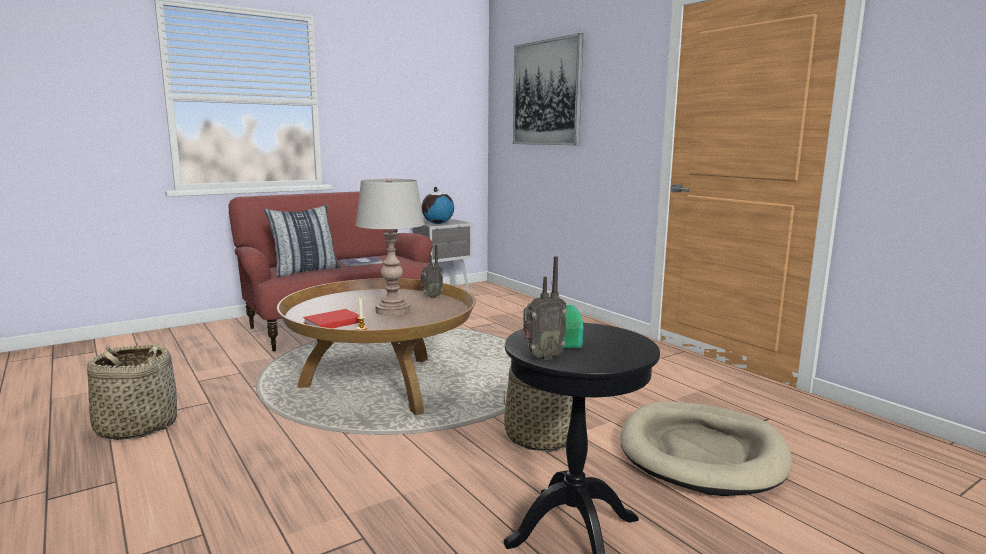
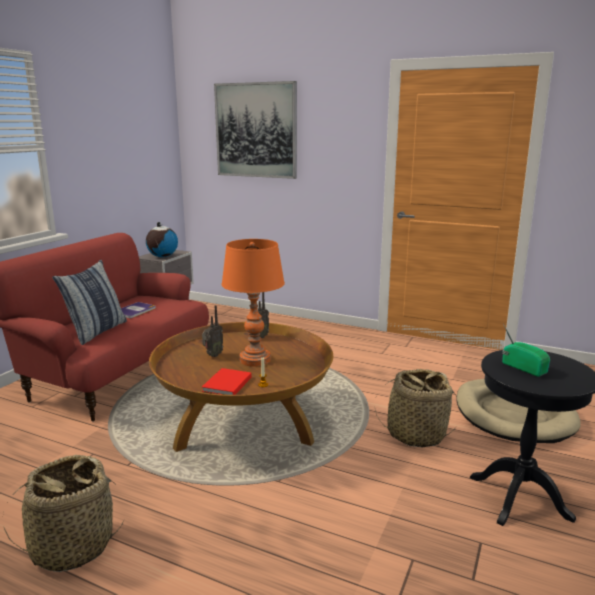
camera: 30 degrees left, 5 degrees up
(392, 311) = (255, 360): grey table lamp -> orange table lamp
(542, 357) = (543, 387): radio -> radio (212, 355)

